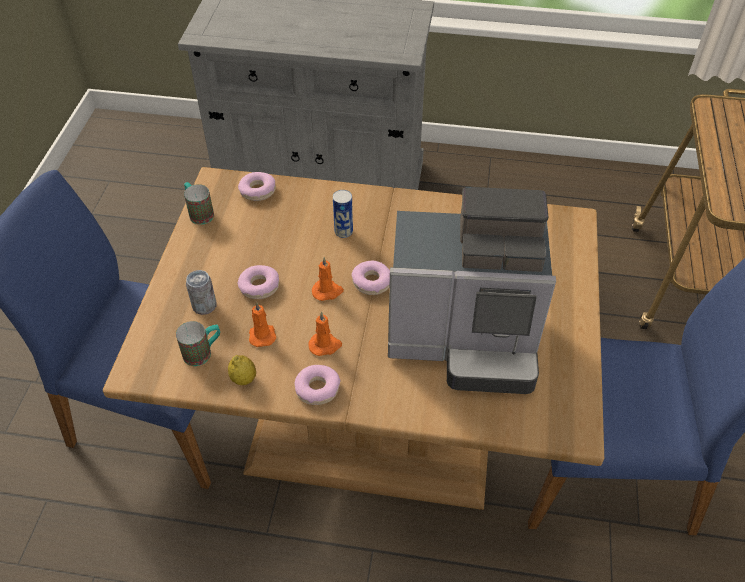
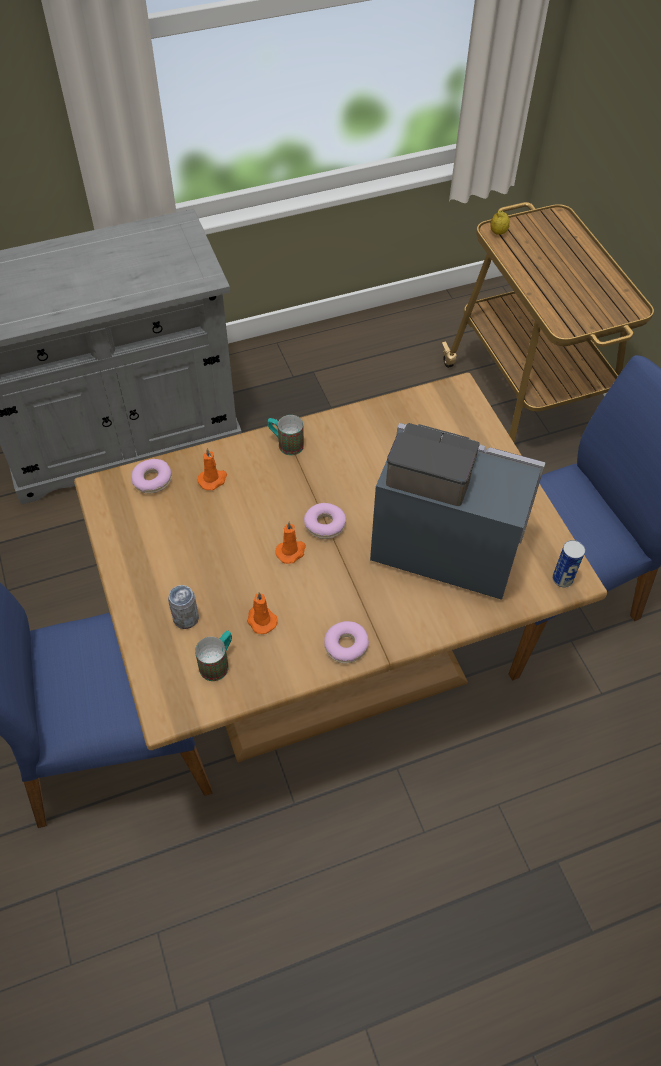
camera: 30 degrees left, 5 degrees up
(199, 212) = (109, 528): mug -> mug (285, 444)
(243, 379) = (274, 669): lemon -> lemon (498, 232)
(259, 286) = (224, 575): donut -> none
(325, 345) = (325, 603): orange candle -> orange candle (213, 479)
(343, 232) = (265, 487): can -> can (562, 579)
(466, 341) = (441, 542): coffee machine -> coffee machine turned 135 degrees counterclockwise

